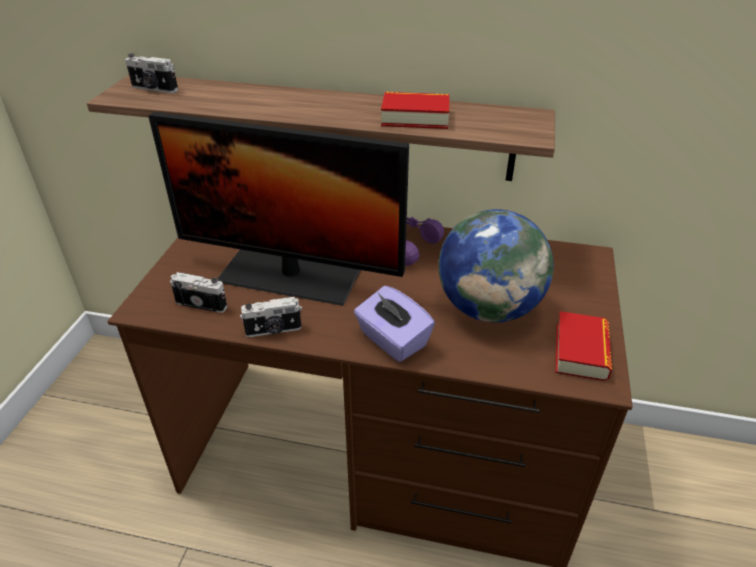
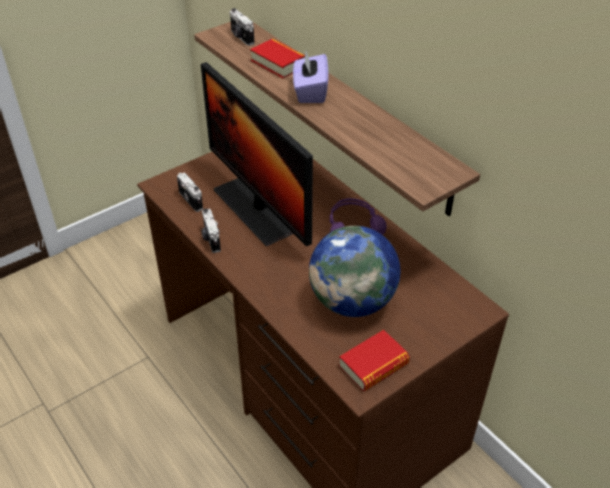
camera: 40 degrees right, 5 degrees up
(273, 330) = (211, 239): camera -> camera turned 45 degrees clockwise
(392, 340) = (268, 285): purple tissue box -> purple tissue box (310, 92)
(415, 117) = (367, 134): book -> book (278, 63)

